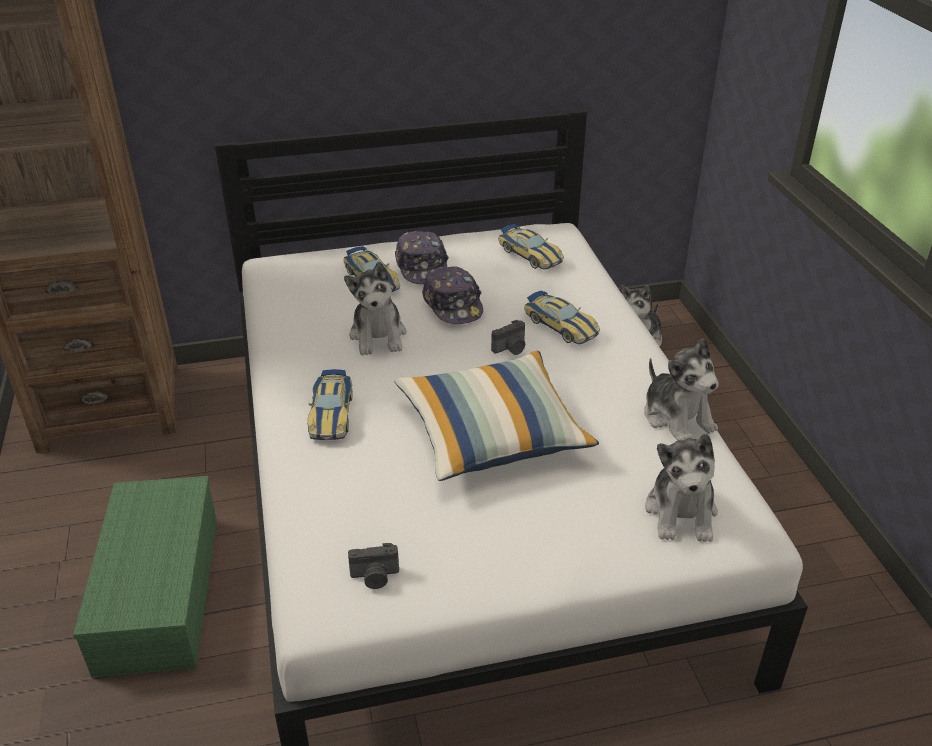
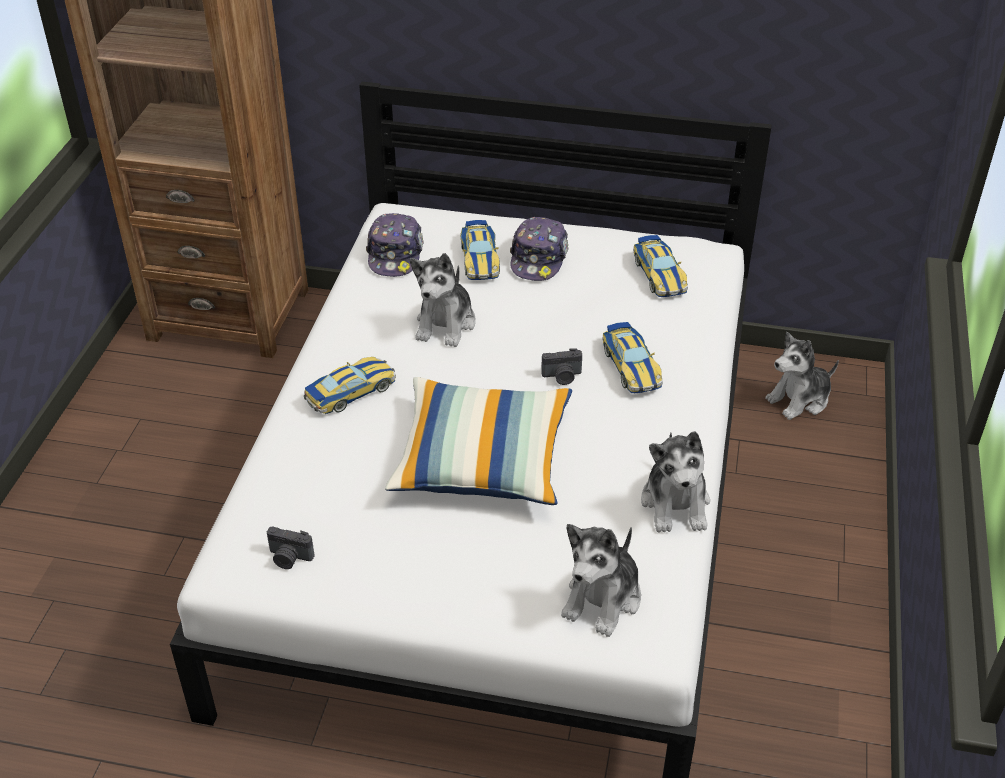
camera: 25 degrees right, 5 degrees up
(157, 590) = (180, 504): green storage box -> none
(331, 413) = (351, 392): toy car -> toy car turned 150 degrees counterclockwise
(453, 305) = (538, 311): cap -> cap (395, 254)

